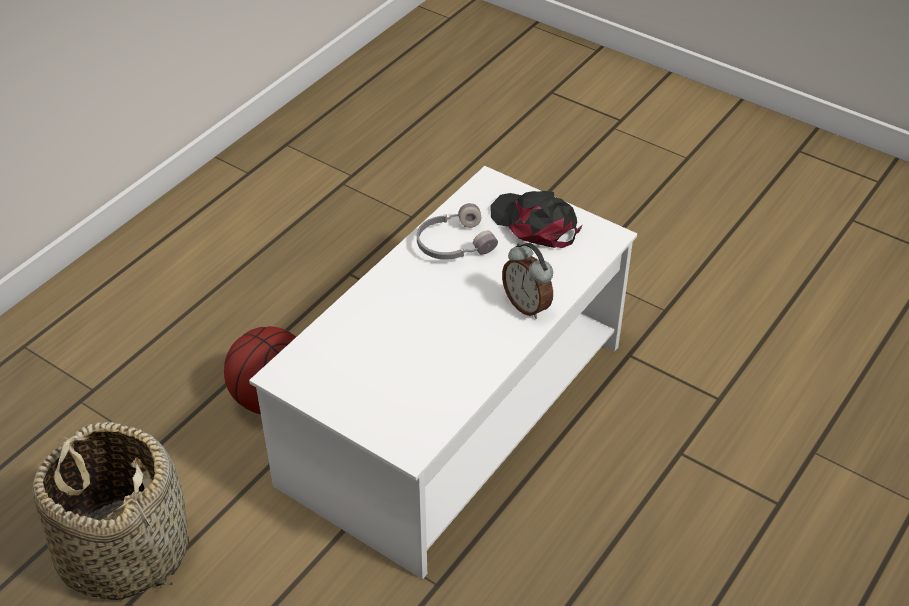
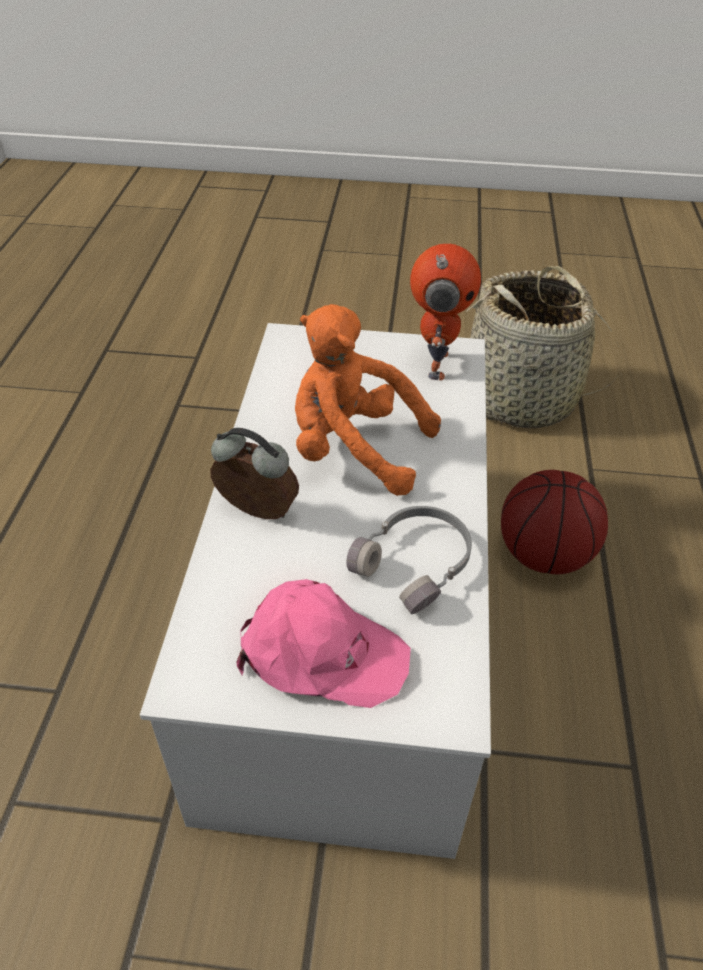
camera: 150 degrees right, 0 degrees up
(314, 370) = (435, 364): none -> toy robot
(434, 324) = (353, 449): none -> orange plush toy
(535, 224) = (320, 653): black cap -> pink cap

